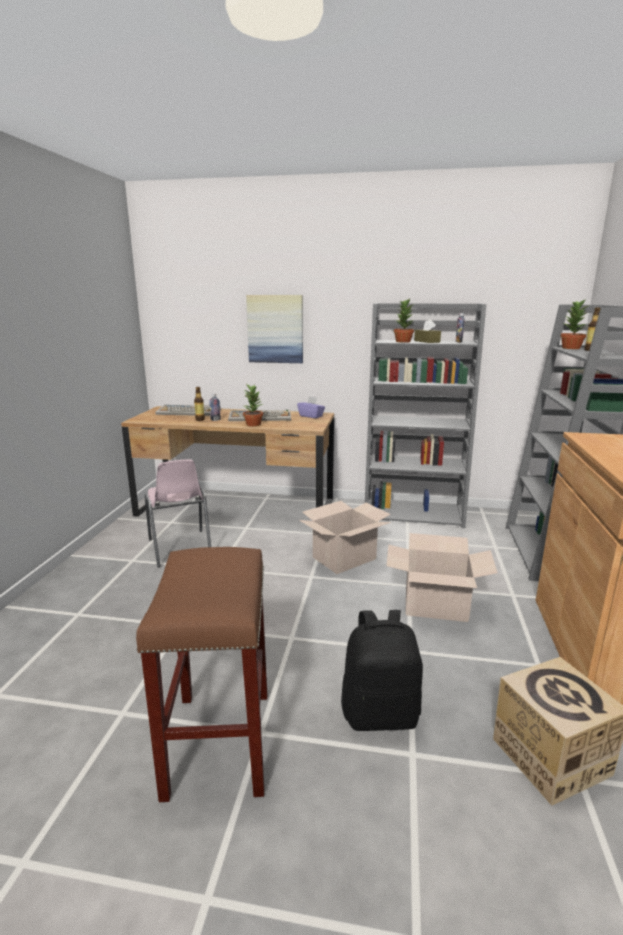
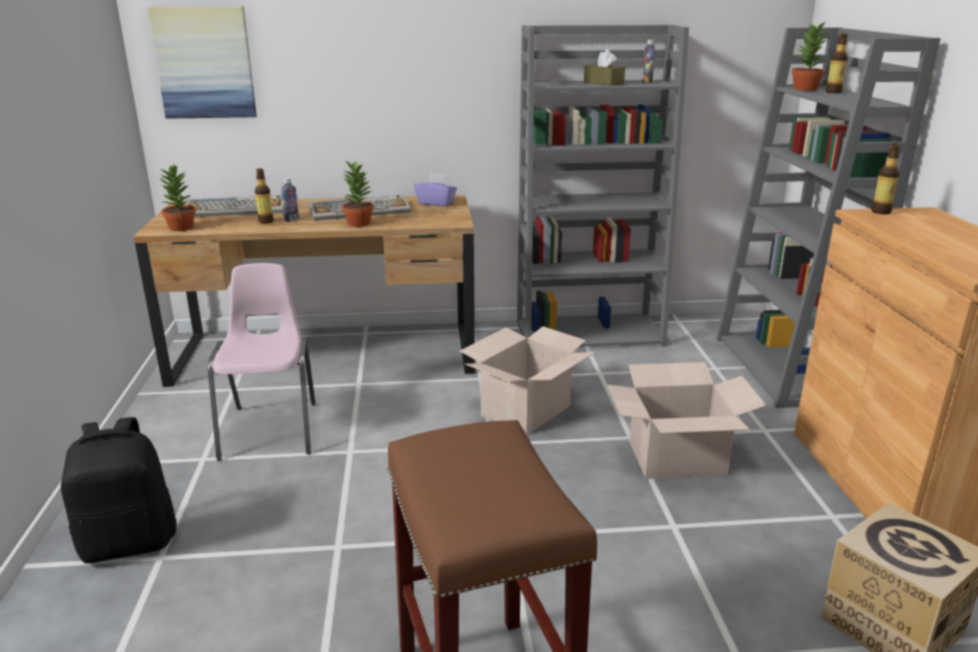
camera: 15 degrees left, 5 degrees up
(180, 548) = (271, 429): pink chair -> pink chair turned 150 degrees counterclockwise
(275, 329) = (367, 68): picture -> picture (204, 63)
(380, 713) = (675, 615): black backpack -> black backpack (130, 542)
(403, 341) = (571, 84): potted plant -> potted plant (181, 228)
(599, 435) = (881, 212): none -> bottle

